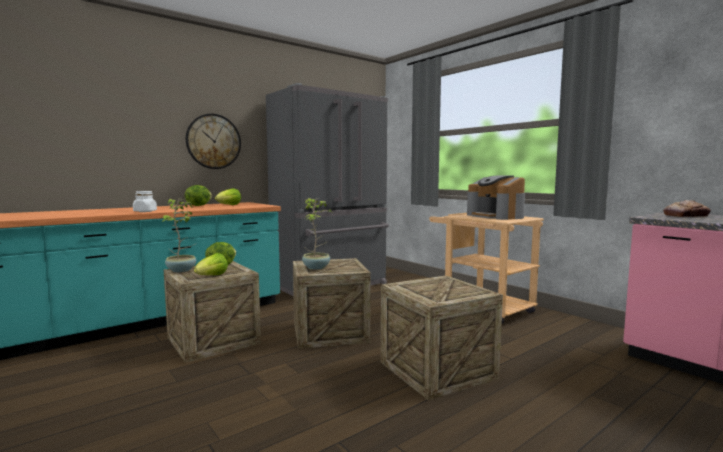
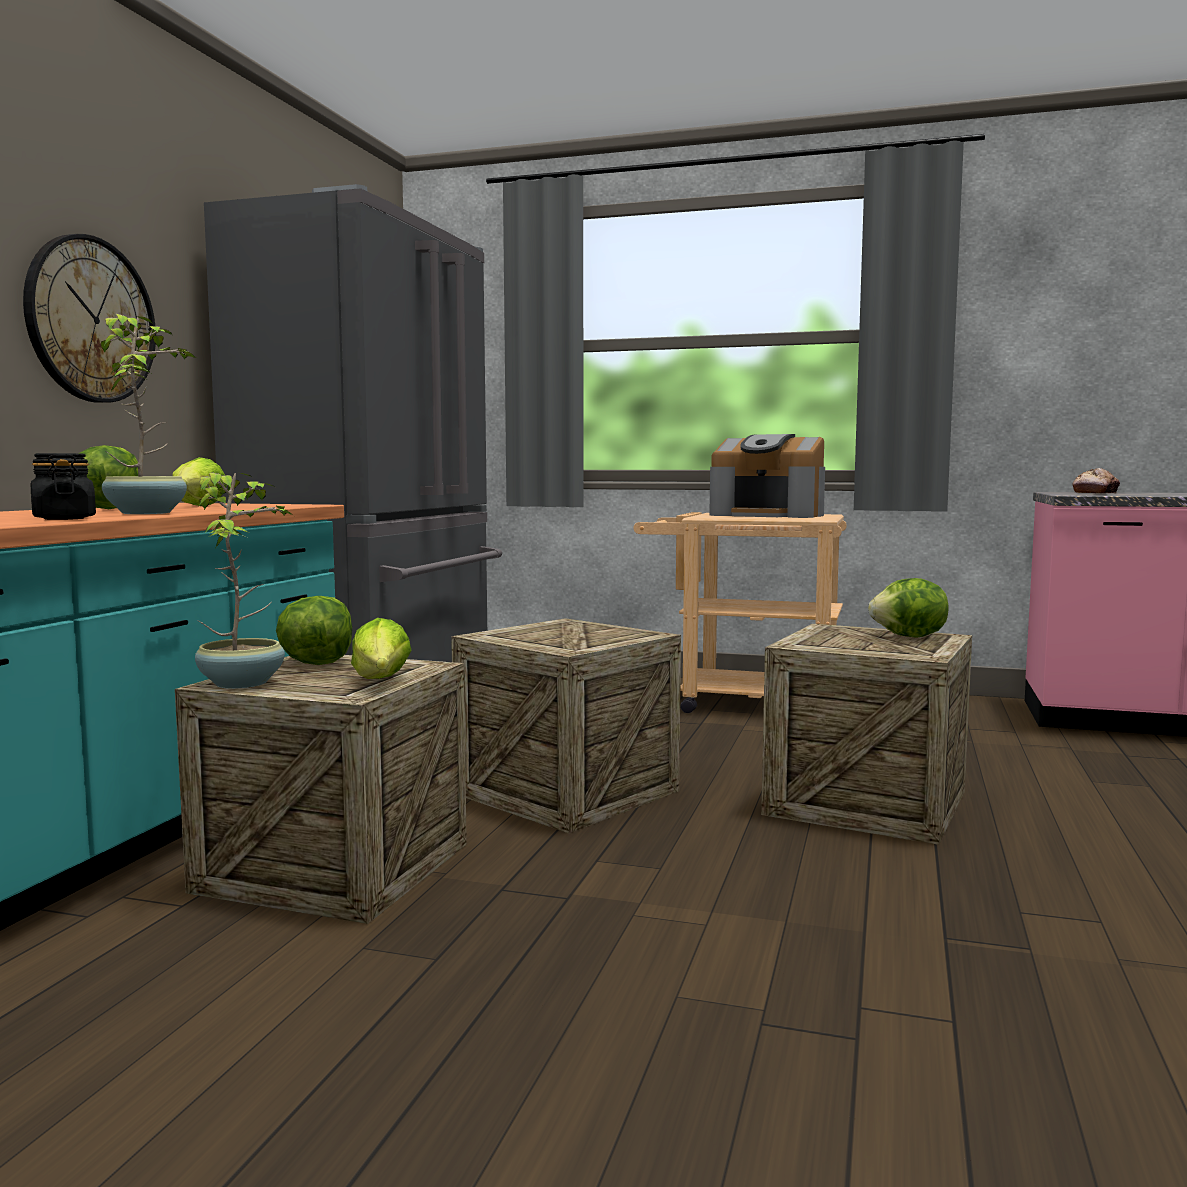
camera: 35 degrees left, 0 degrees up
(145, 211) = (64, 518): white jar -> black jar
(317, 267) = (552, 639): potted plant -> potted plant (148, 513)
(463, 290) = (910, 637): none -> lettuce

